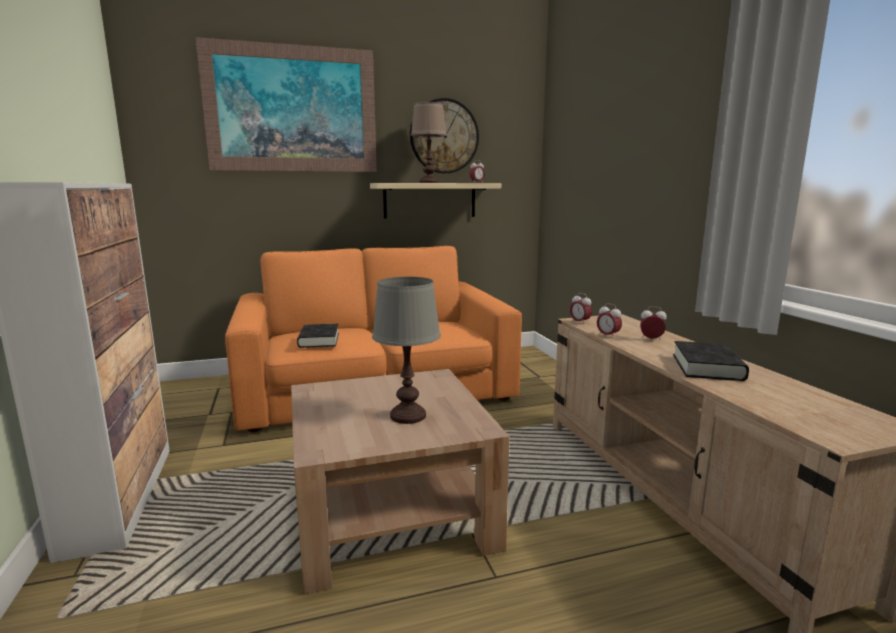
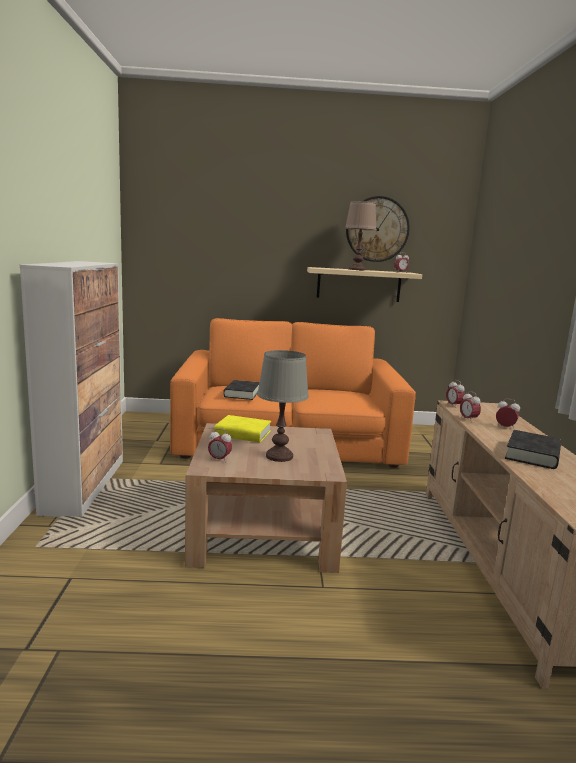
camera: 15 degrees right, 0 degrees up
(292, 109) = (249, 203): picture -> none
(332, 435) = (219, 459): none -> alarm clock
(346, 392) = (243, 434): none -> yellow book

